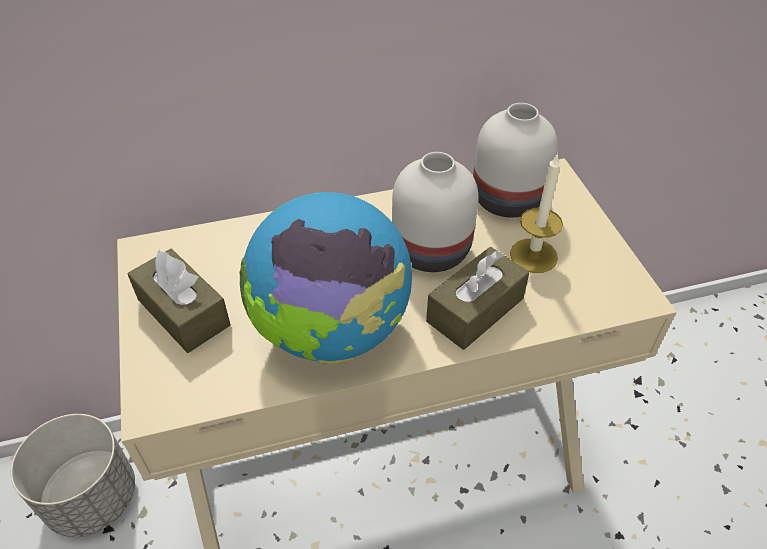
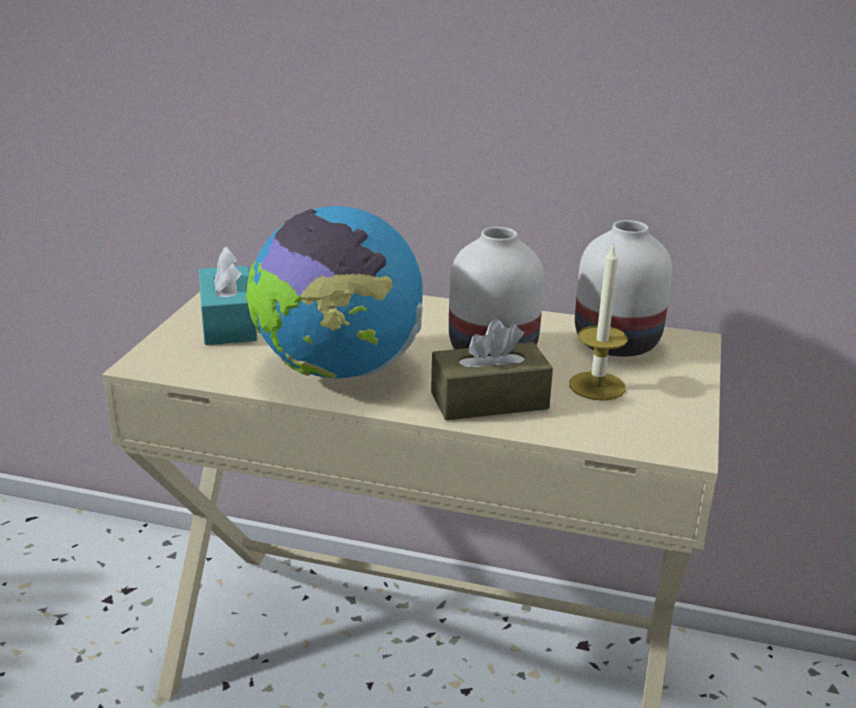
camera: 30 degrees right, 20 degrees down
(91, 498) = (114, 569): grey planter -> none
(183, 312) = (228, 322): brown tissue box -> turquoise tissue box

